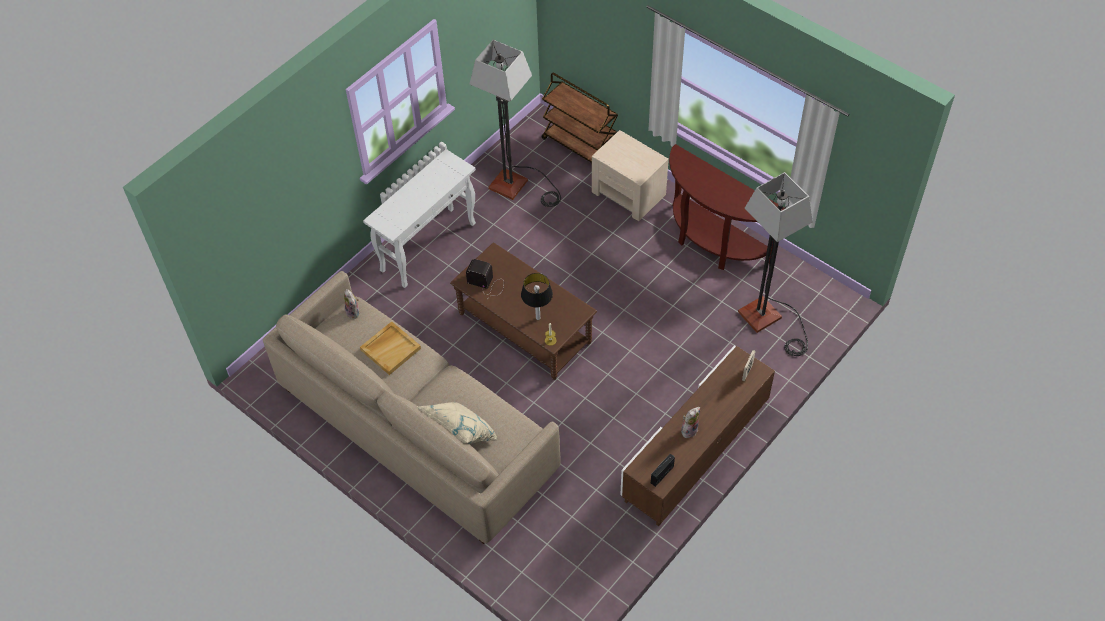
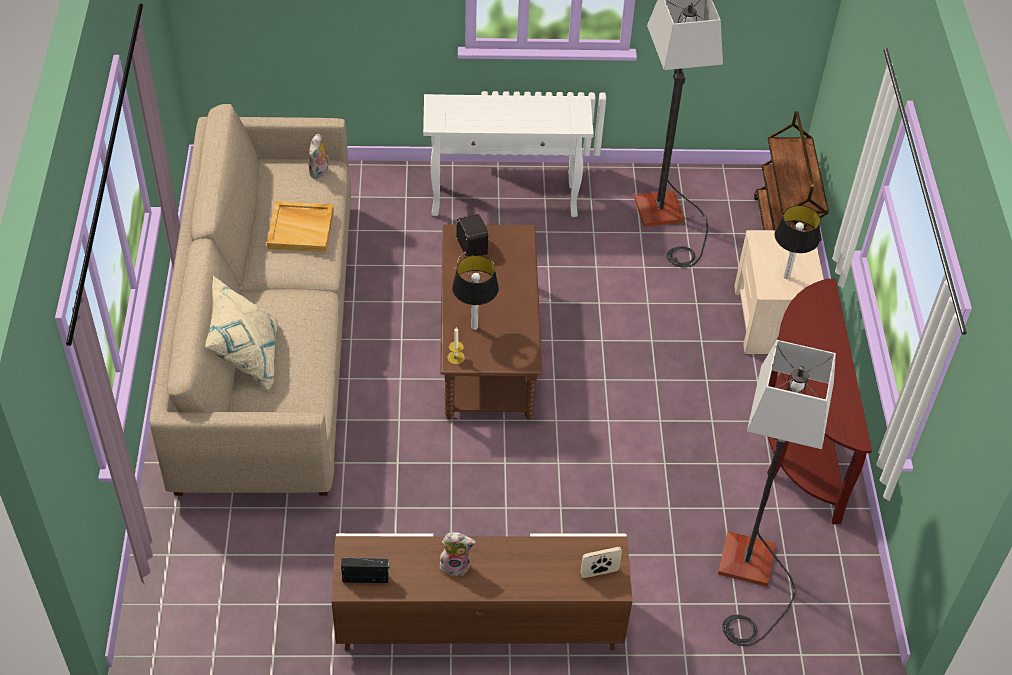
camera: 45 degrees right, 5 degrees down
(638, 163) = (787, 276): none -> table lamp

